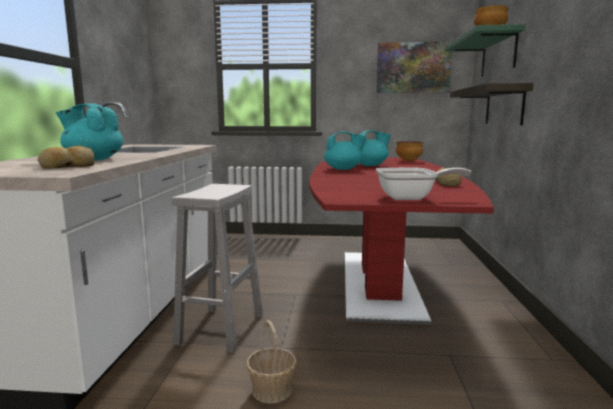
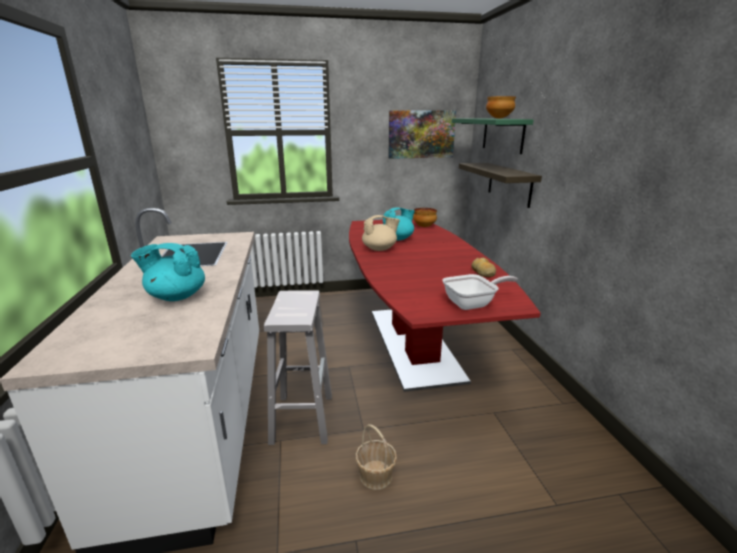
camera: 15 degrees left, 10 degrees up
(67, 166) = (174, 324): bread -> none
(343, 169) = (380, 249): turquoise teapot -> beige teapot

